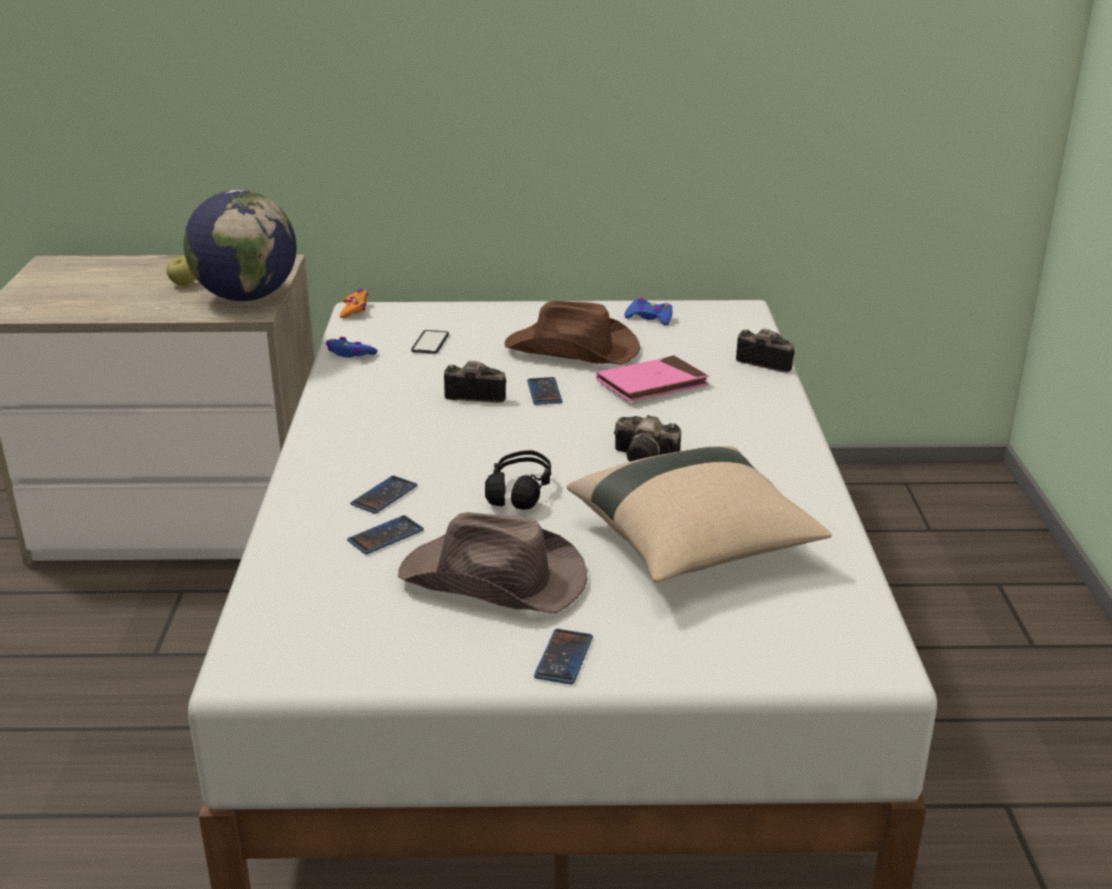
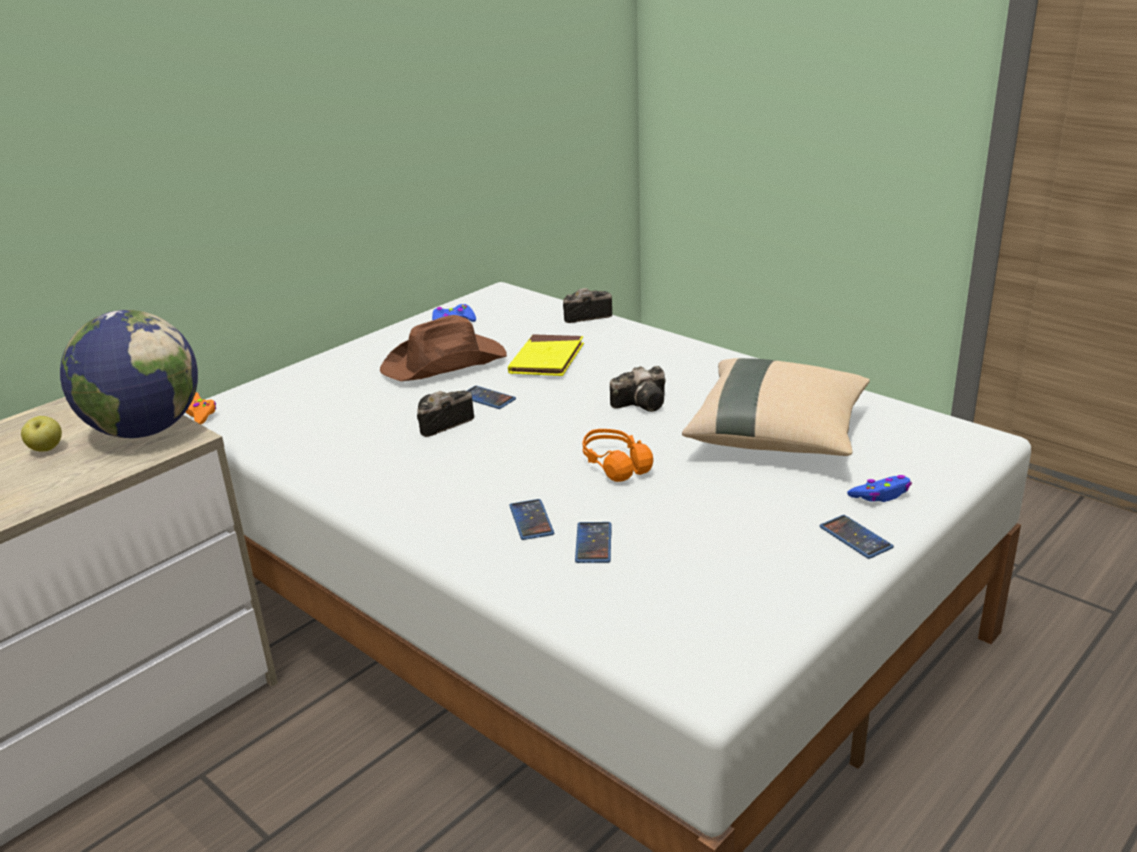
camera: 45 degrees left, 0 degrees up
(350, 354) = (271, 445): blue game controller -> blue game controller (881, 495)
(430, 343) = (323, 407): phone -> none
(495, 579) = (721, 523): brown hat -> none
(519, 492) = (615, 465): black headphones -> orange headphones
(652, 384) = (547, 360): pink book -> yellow book

